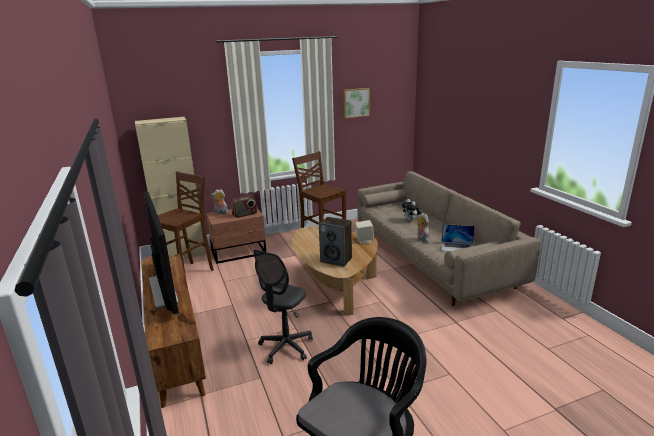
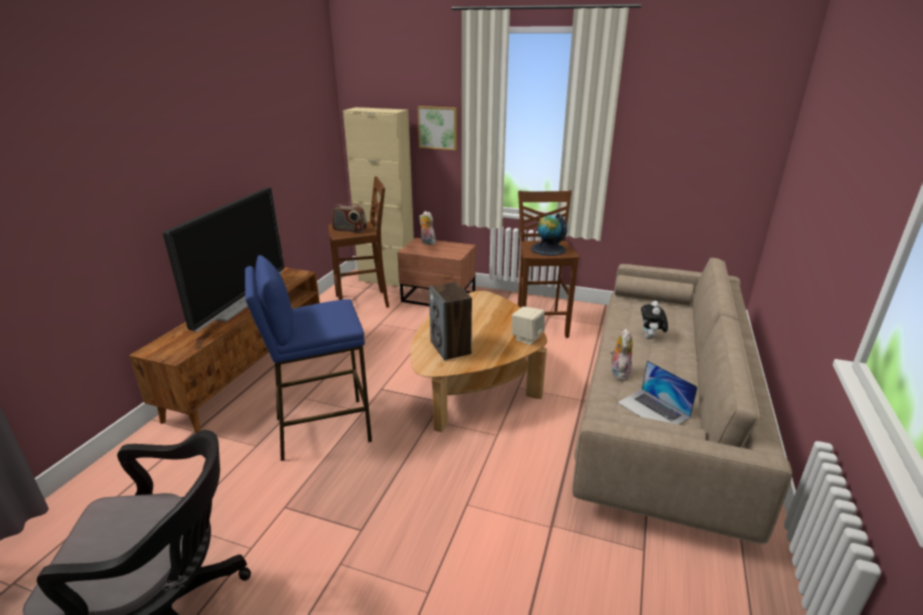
camera: 40 degrees right, 5 degrees up
(245, 215) = (445, 252): radio -> radio (349, 230)
(286, 347) = (322, 428): grey office chair -> blue stool
(324, 190) = (548, 249): none -> globe
(356, 102) = (665, 124): picture -> picture (438, 127)

